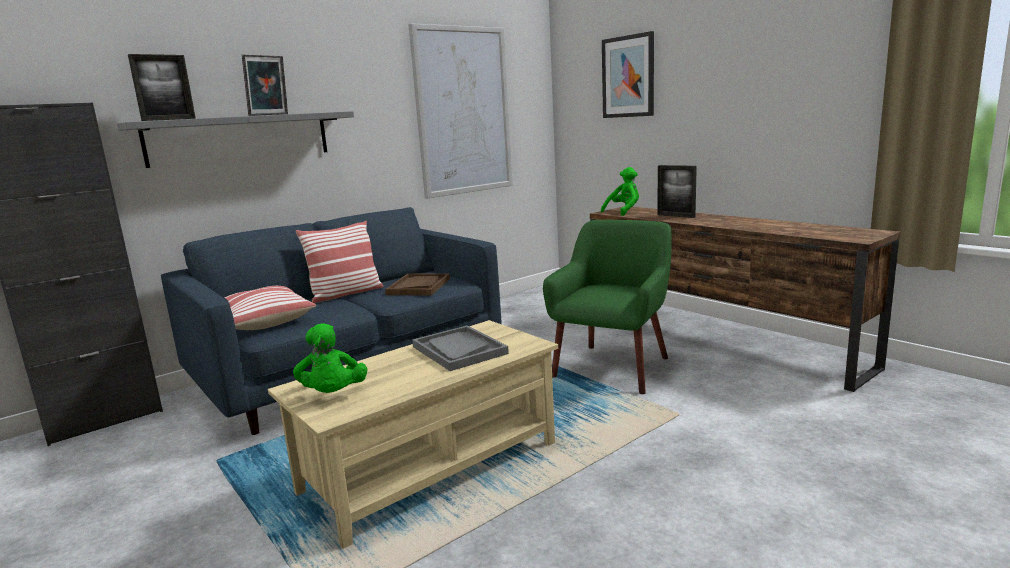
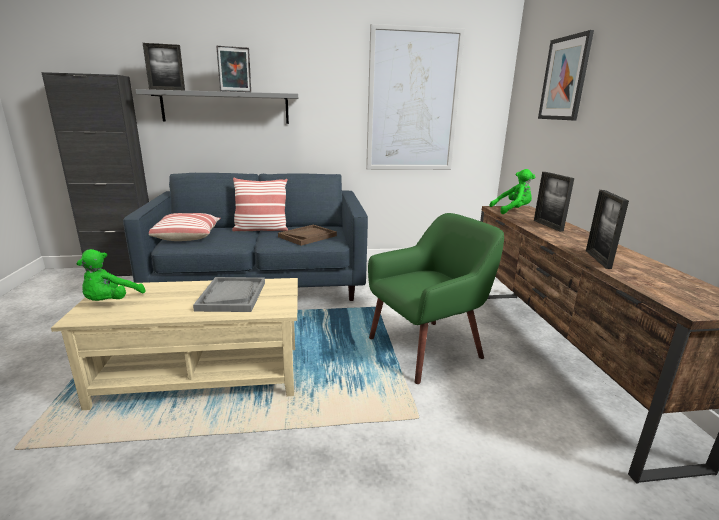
camera: 30 degrees right, 5 degrees up
(756, 228) = (597, 259): none -> picture frame

